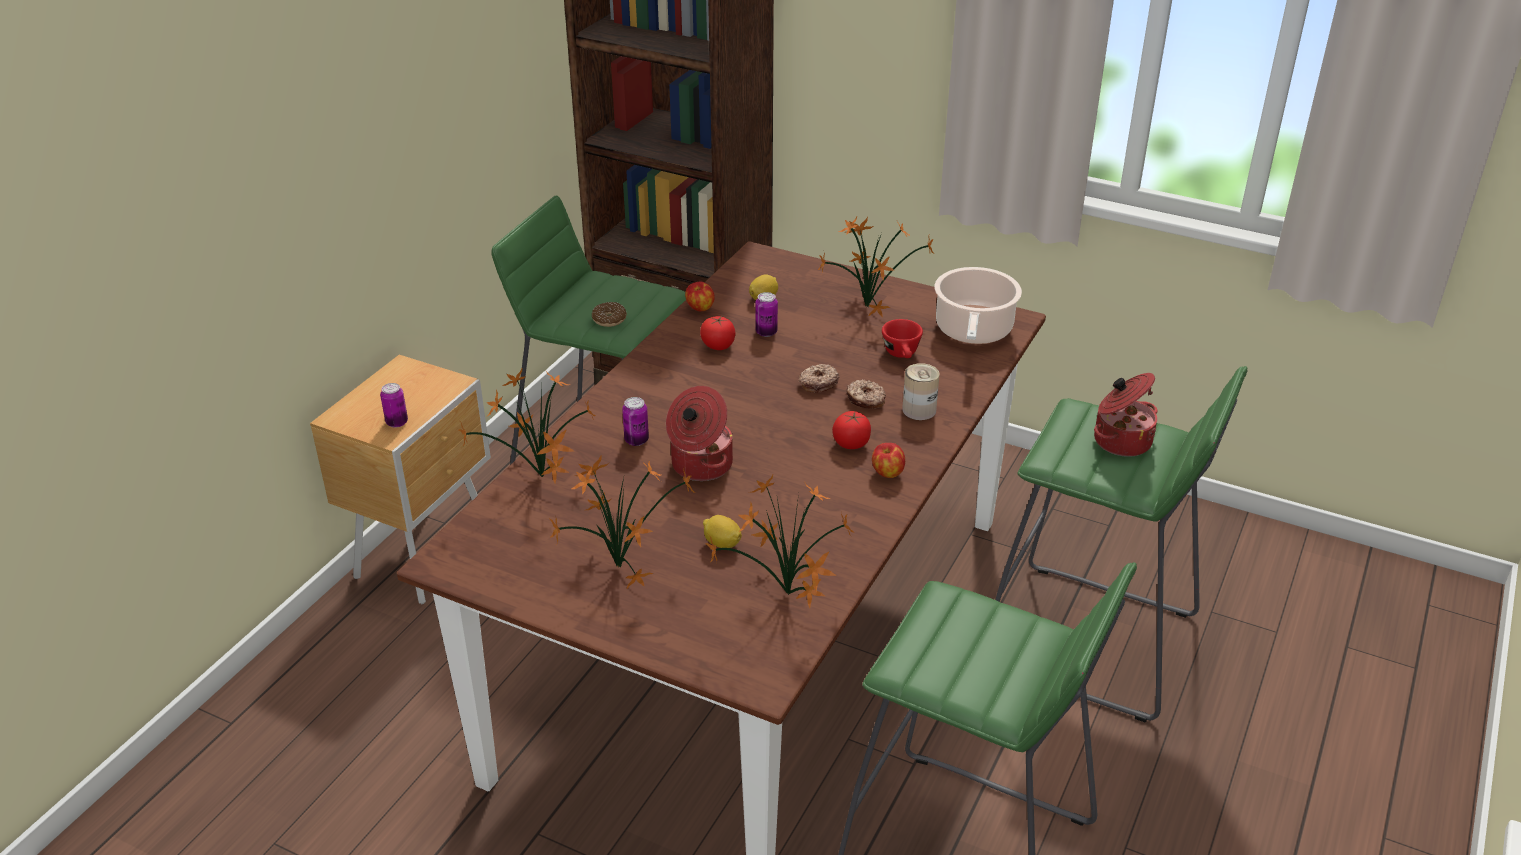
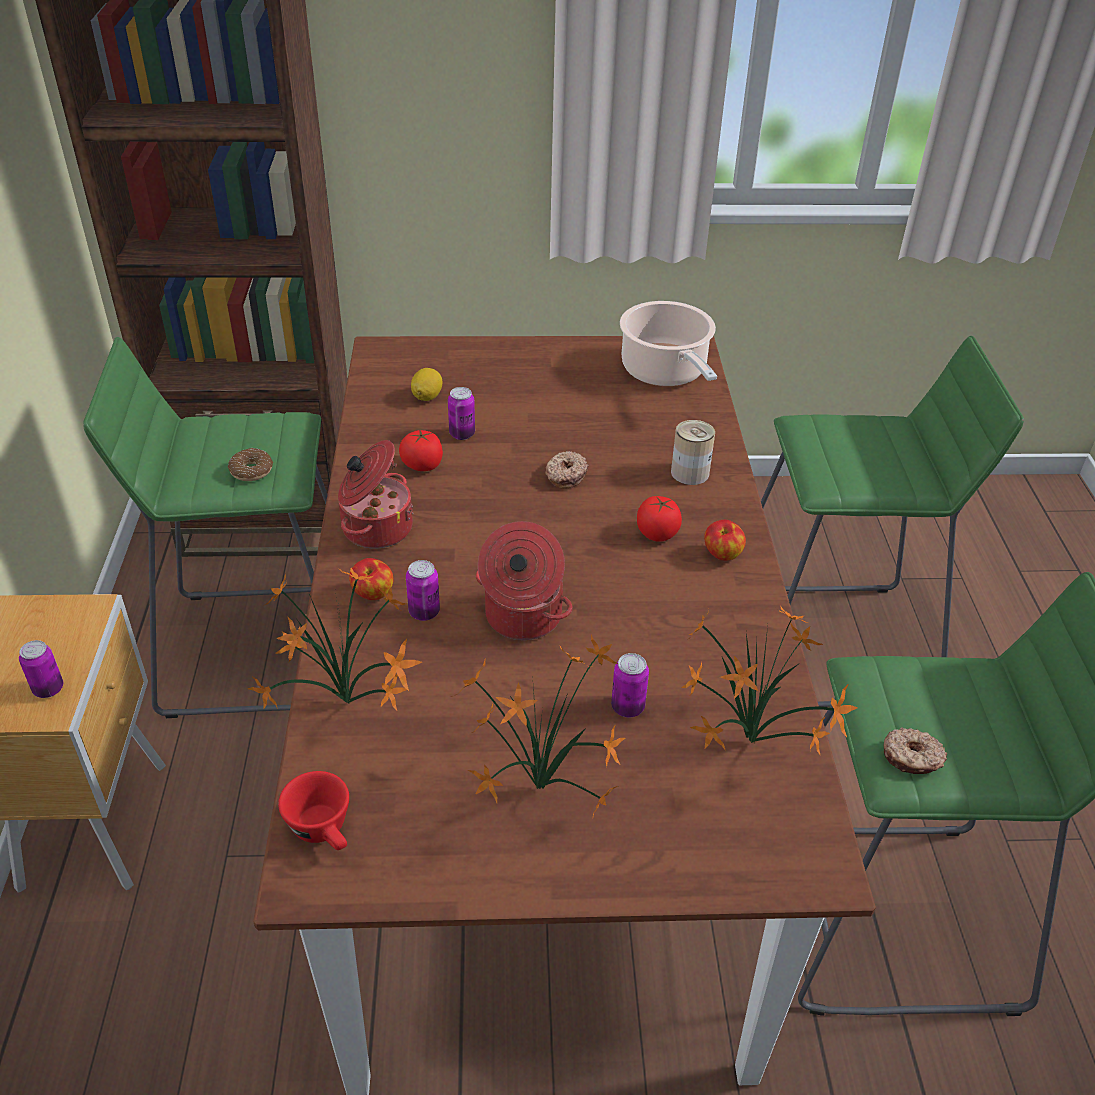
camera: 30 degrees left, 5 degrees up
(700, 308) = (366, 428): apple -> apple (373, 594)
(722, 543) = (627, 707): lemon -> can
(865, 400) = (629, 479): donut -> donut (911, 758)
(867, 306) = (541, 374): potted plant -> none
(902, 355) = (621, 417): red cup -> red cup (324, 831)
(1121, 440) = (868, 444): cooking pot -> cooking pot (375, 527)

